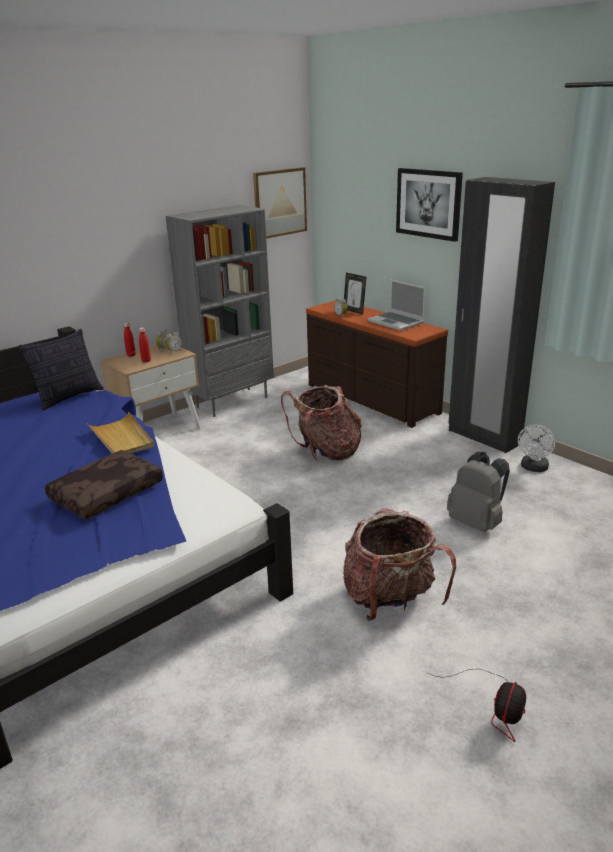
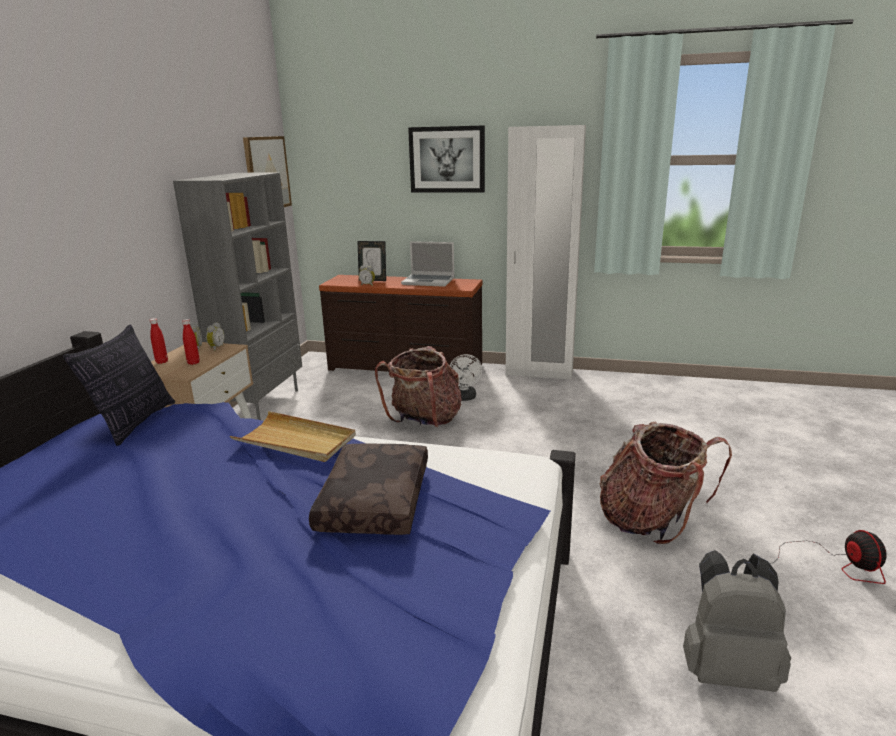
camera: 35 degrees left, 5 degrees down
(477, 522) = (624, 435): grey backpack -> grey backpack (727, 669)
(483, 437) = (539, 373): black wardrobe -> white wardrobe
(533, 468) = (605, 384): white fan -> white fan (464, 398)

